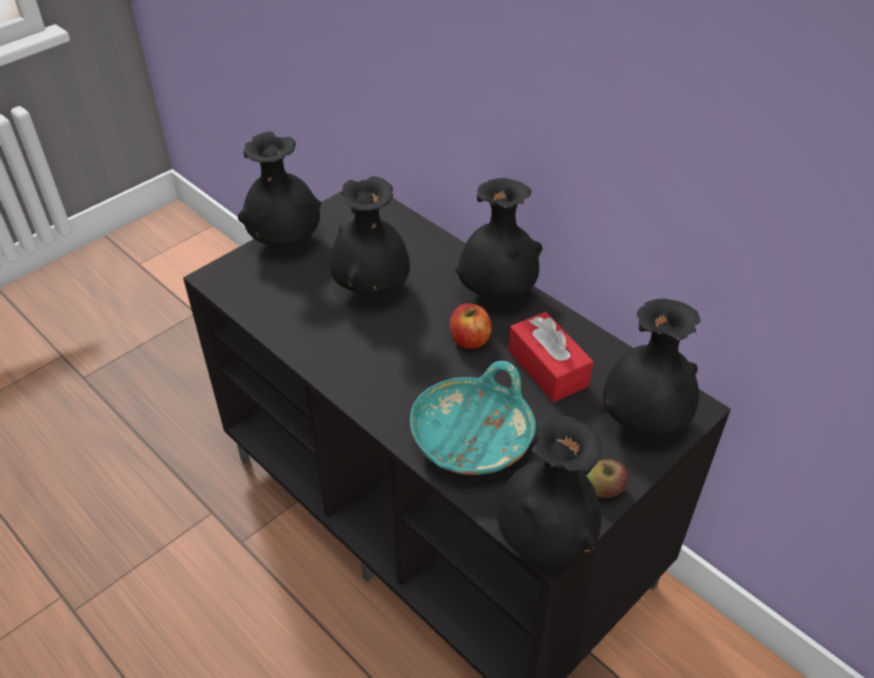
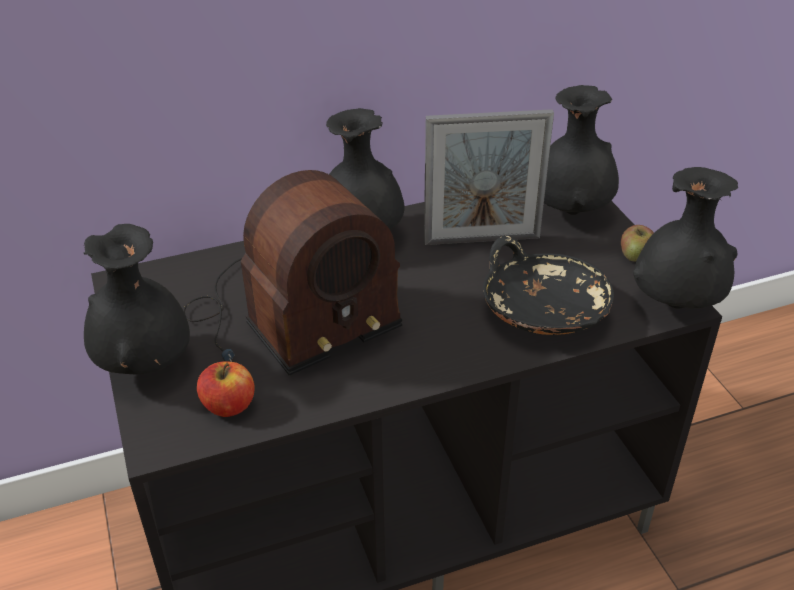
camera: 65 degrees left, 5 degrees down
(371, 288) = (288, 317): black vase -> radio
(469, 339) = (414, 273): apple -> apple (228, 405)
(473, 437) = (542, 309): turquoise bowl -> black bowl
(547, 368) = (481, 240): red tissue box -> picture frame

